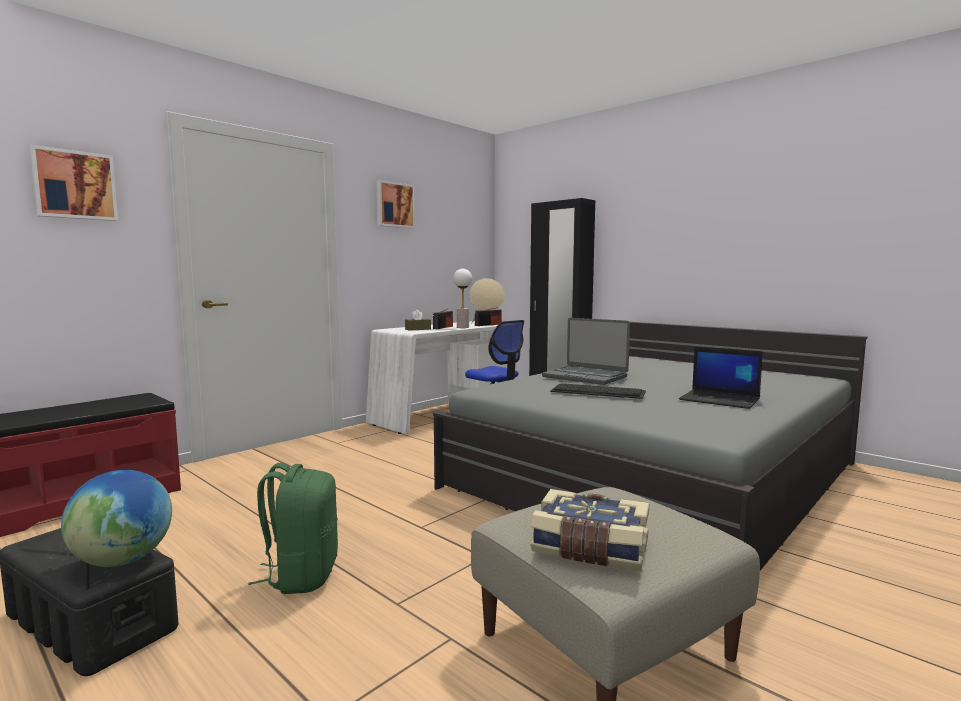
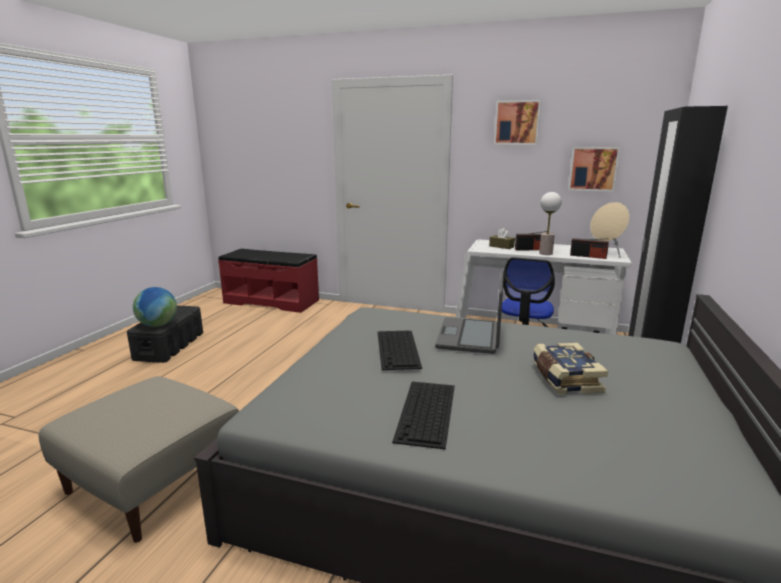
camera: 65 degrees right, 10 degrees up
(75, 185) = (288, 134): picture -> picture (593, 168)
(302, 575) = (216, 371): green backpack -> none
(590, 548) = (109, 408): book -> book (564, 379)
(720, 400) = (427, 412): laptop -> keyboard

